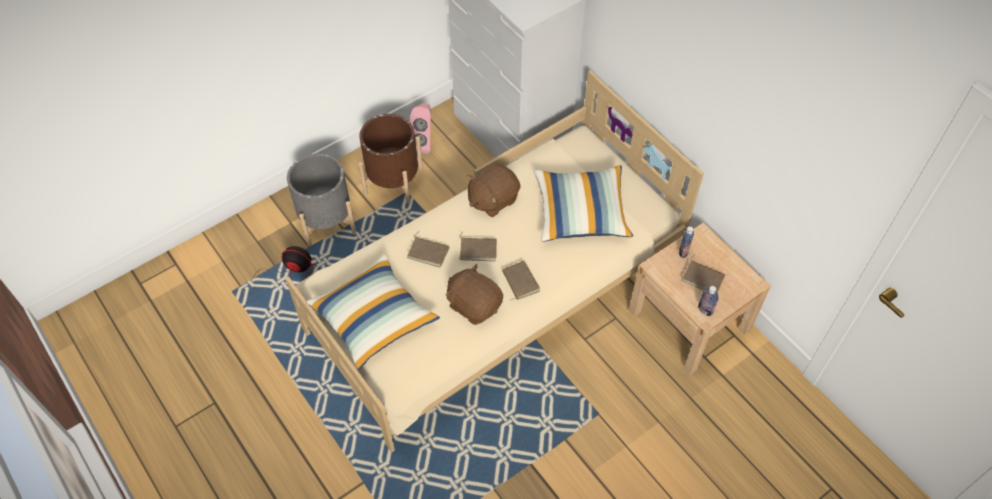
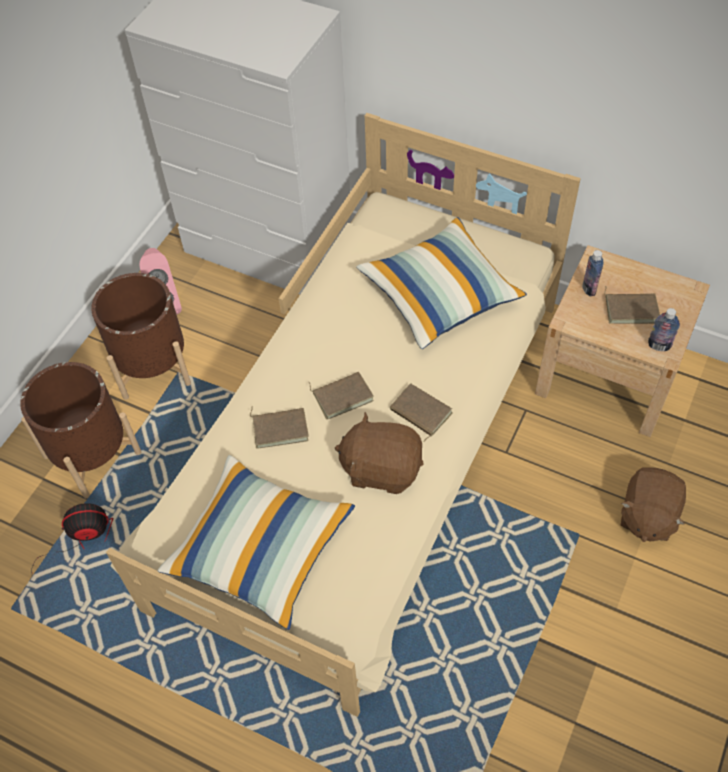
camera: 25 degrees left, 0 degrees up
(326, 221) = (92, 454): grey planter -> brown planter
(492, 200) = (321, 326): brown plush toy -> brown plush toy (647, 515)

